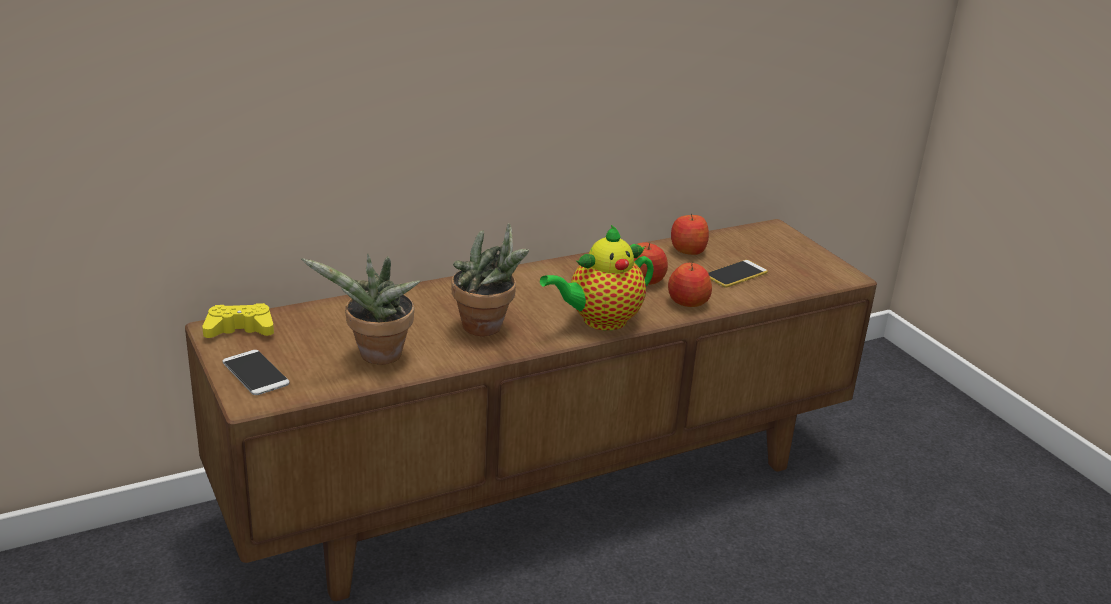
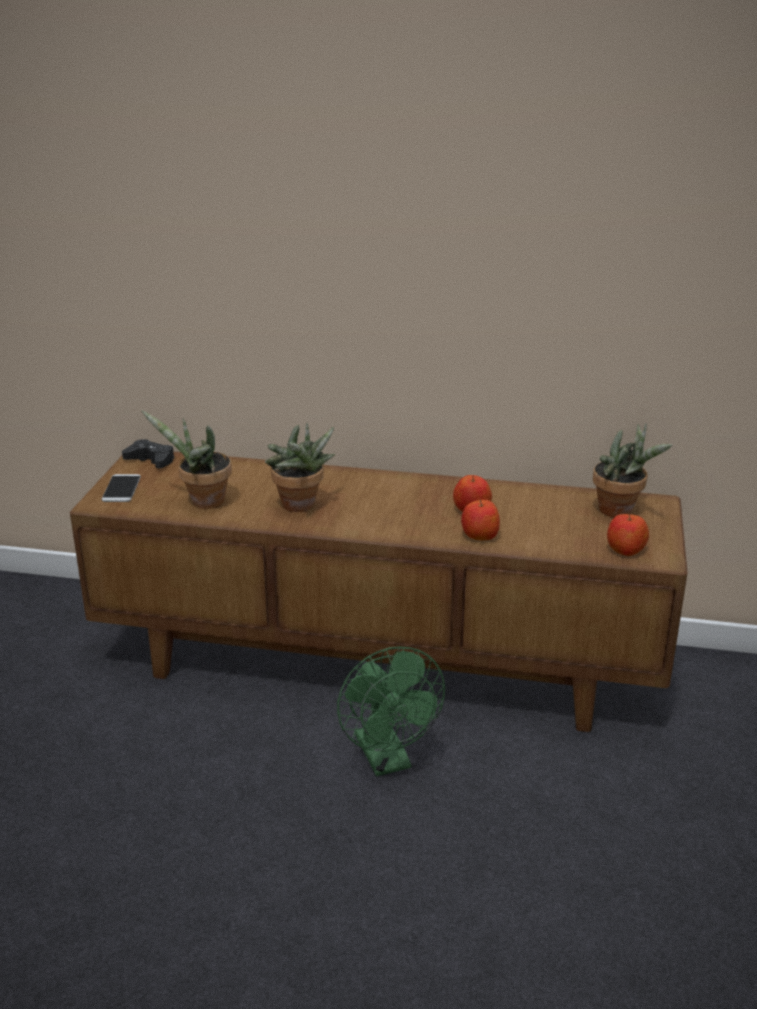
camera: 40 degrees right, 0 degrees up
(240, 329) = (151, 460): yellow game controller -> black game controller
(600, 321) = (387, 527): teapot -> none
(667, 572) = (387, 760): none -> green fan
(688, 250) = (546, 497): apple -> apple (625, 549)
(736, 274) = (557, 528): phone -> none
(760, 244) = (621, 511): none -> potted plant

